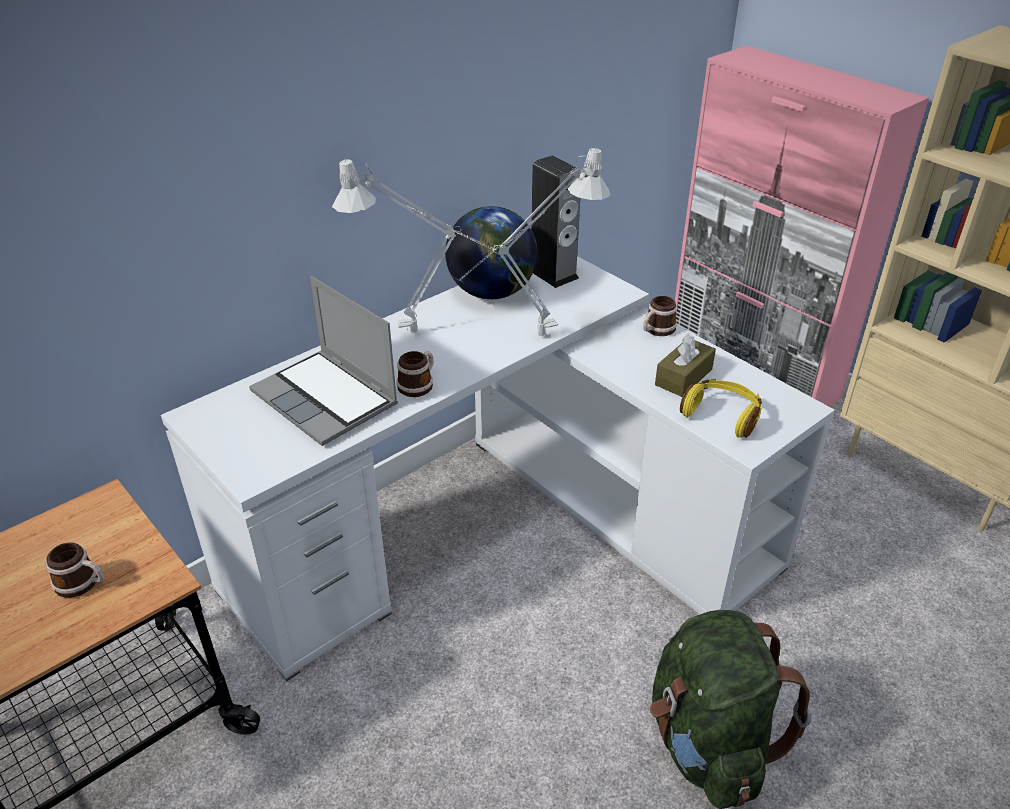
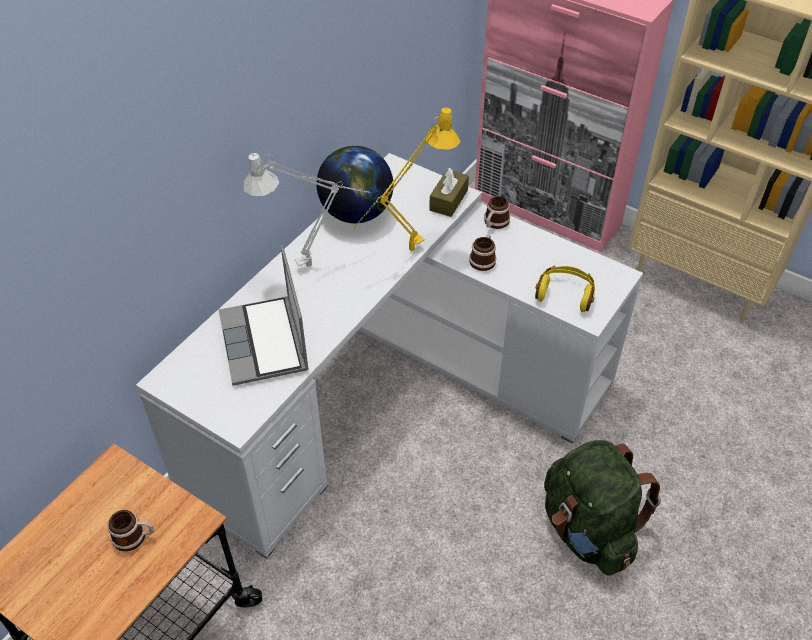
camera: 15 degrees left, 10 degrees up
(327, 399) = (265, 343): laptop -> laptop turned 45 degrees clockwise
(418, 384) = (332, 315): mug -> mug (483, 259)
(532, 339) = (405, 254): grey table lamp -> yellow table lamp
(552, 273) = (399, 185): speaker -> none
(683, 377) = (527, 264): brown tissue box -> brown tissue box (448, 200)

